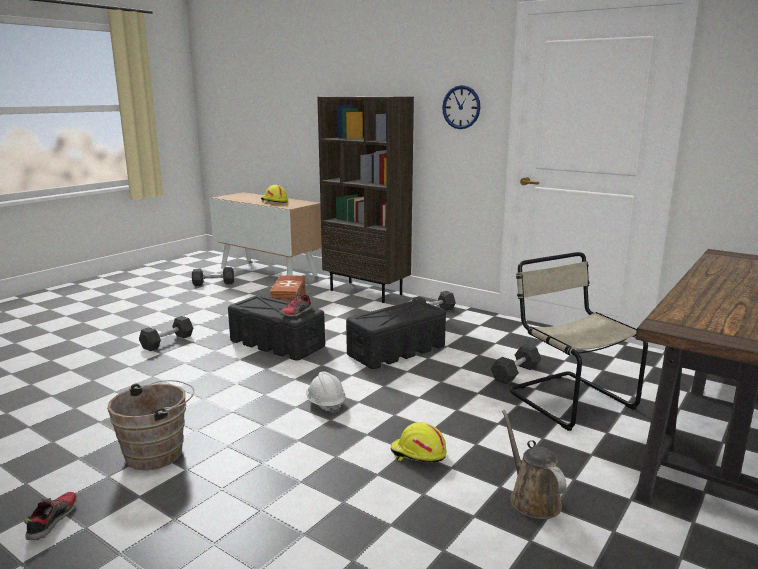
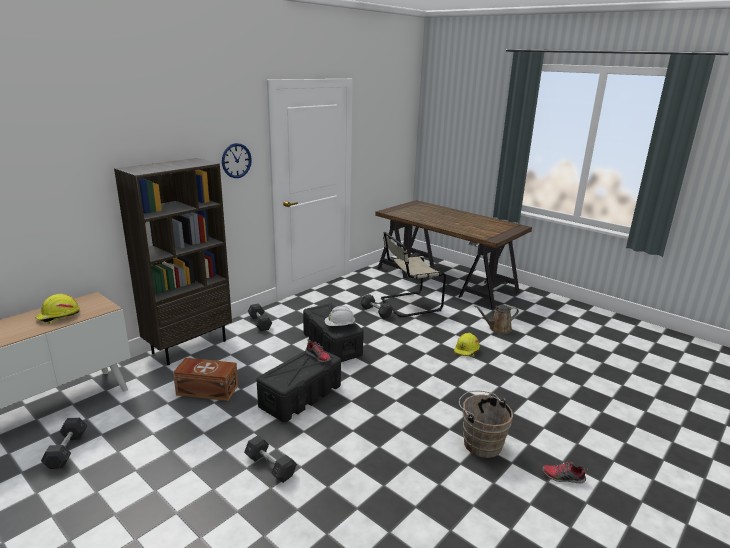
camera: 85 degrees left, 5 degrees up
(325, 404) = (412, 376): white hard hat -> white hard hat (339, 326)

